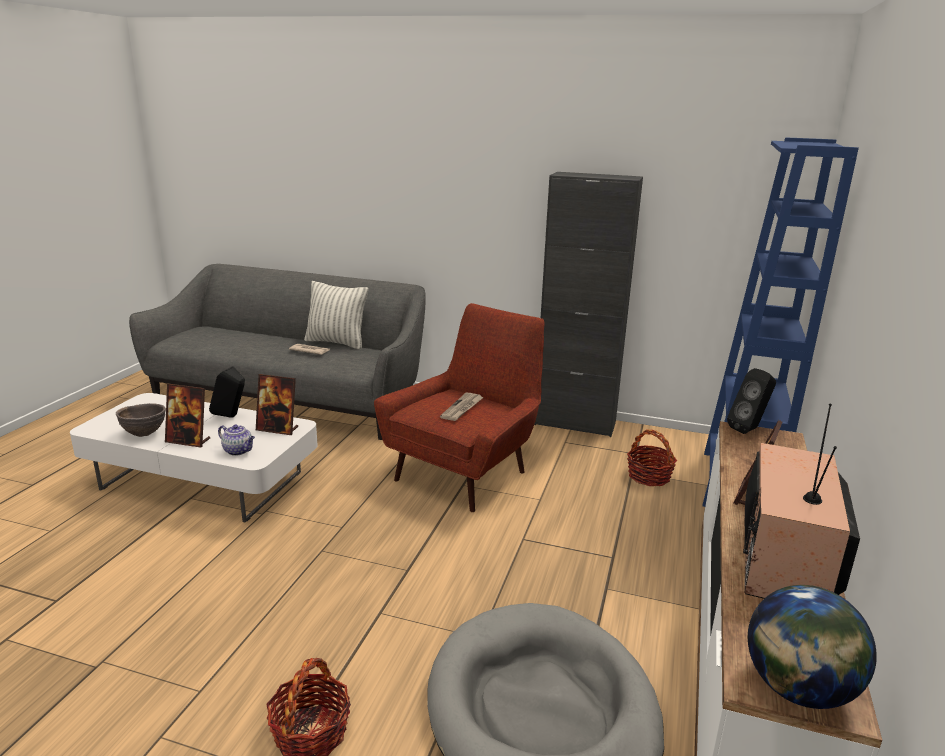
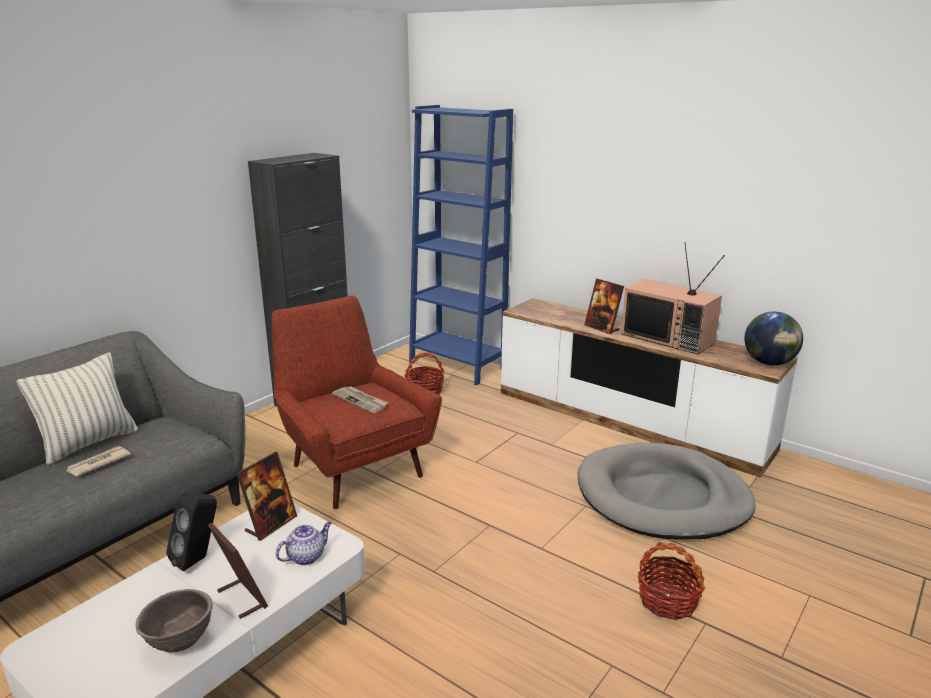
camera: 70 degrees left, 0 degrees up
(188, 441) = (242, 598): picture frame -> picture frame turned 75 degrees counterclockwise
(749, 429) = (520, 307): black speaker -> none

